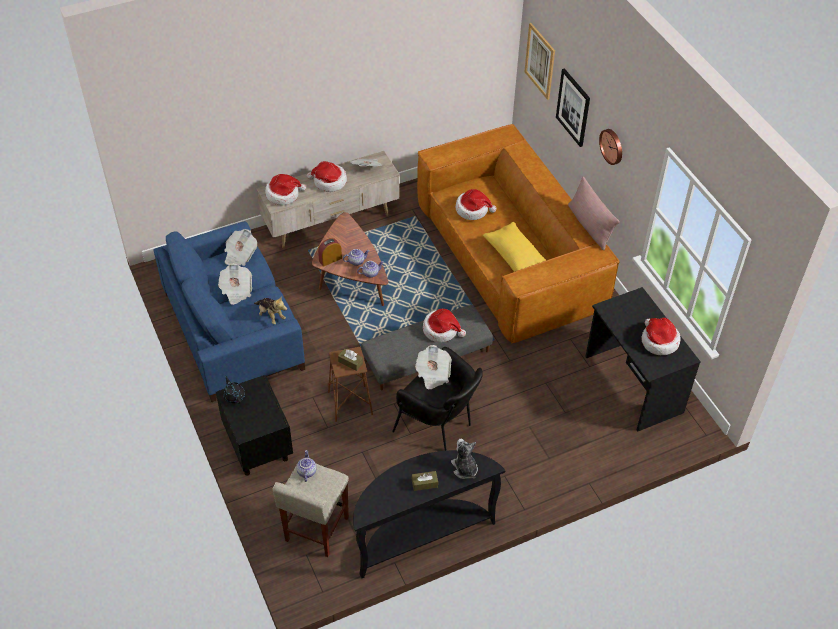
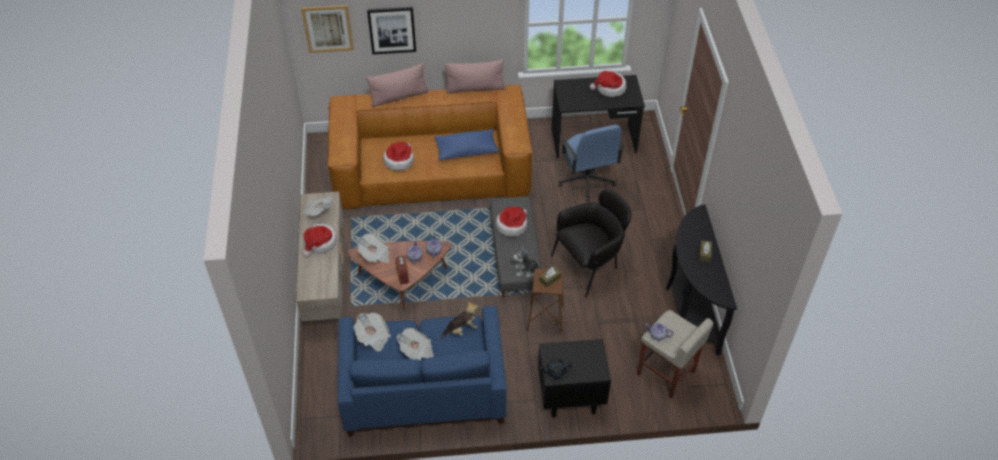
camera: 70 degrees left, 0 degrees up
(283, 194) = (317, 281): hat -> none
(433, 374) = (575, 233): newspaper -> newspaper (375, 255)
(464, 468) = (697, 226): plush toy -> plush toy (526, 270)
(516, 257) = (466, 150): yellow pillow -> blue pillow
(541, 171) = (399, 97): none -> pink pillow
(565, 392) = (586, 180): none -> blue office chair
(612, 146) = (456, 20): wall clock -> none

